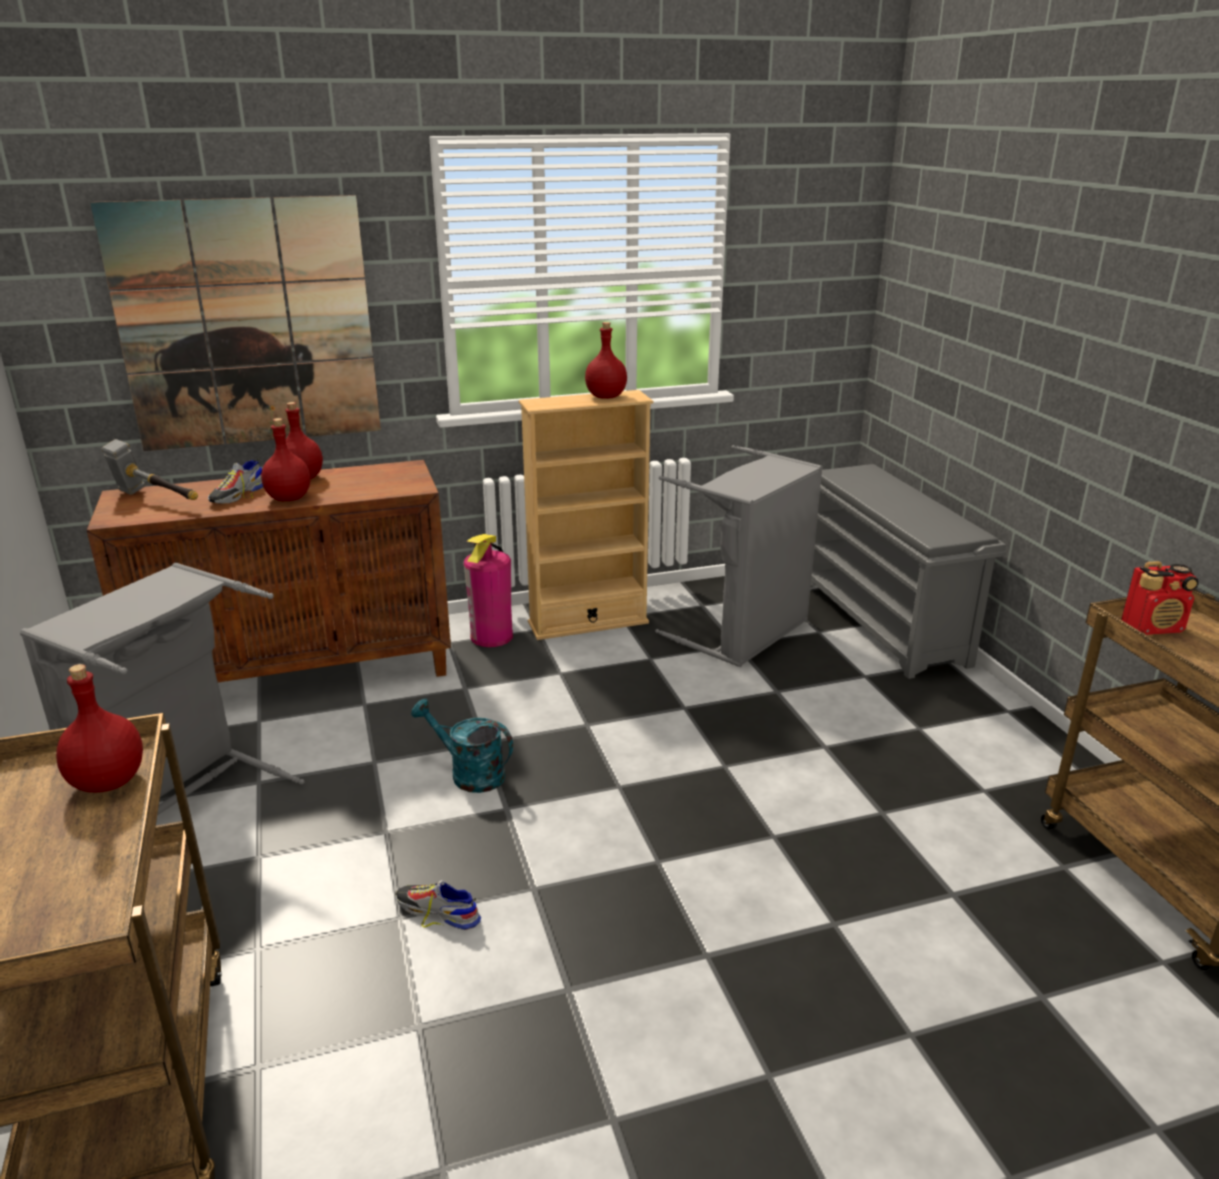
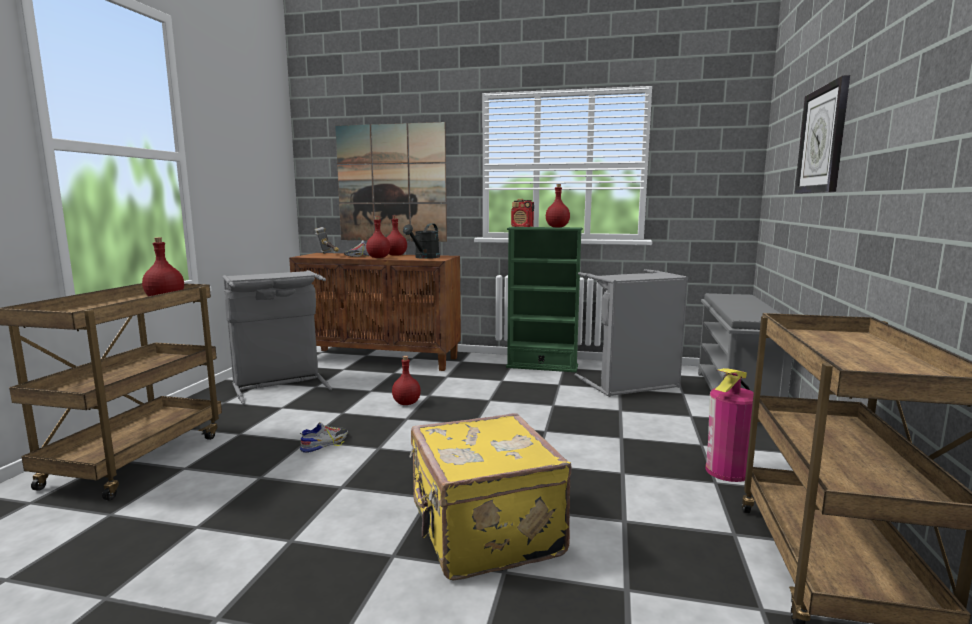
camera: 30 degrees right, 15 degrees down
(378, 482) = (424, 257): none -> black watering can
(438, 911) = (325, 443): shoe -> shoe turned 75 degrees clockwise
(469, 774) = (406, 403): turquoise watering can -> red bottle
(492, 636) = (484, 363): fire extinguisher -> fire extinguisher (727, 471)
(588, 622) = (542, 366): beige bookcase -> green bookcase
(829, 984) = (483, 532): none -> yellow suitcase
(1050, 295) = (822, 140): none -> wall clock
(1153, 627) = (814, 335): radio -> radio (522, 227)

